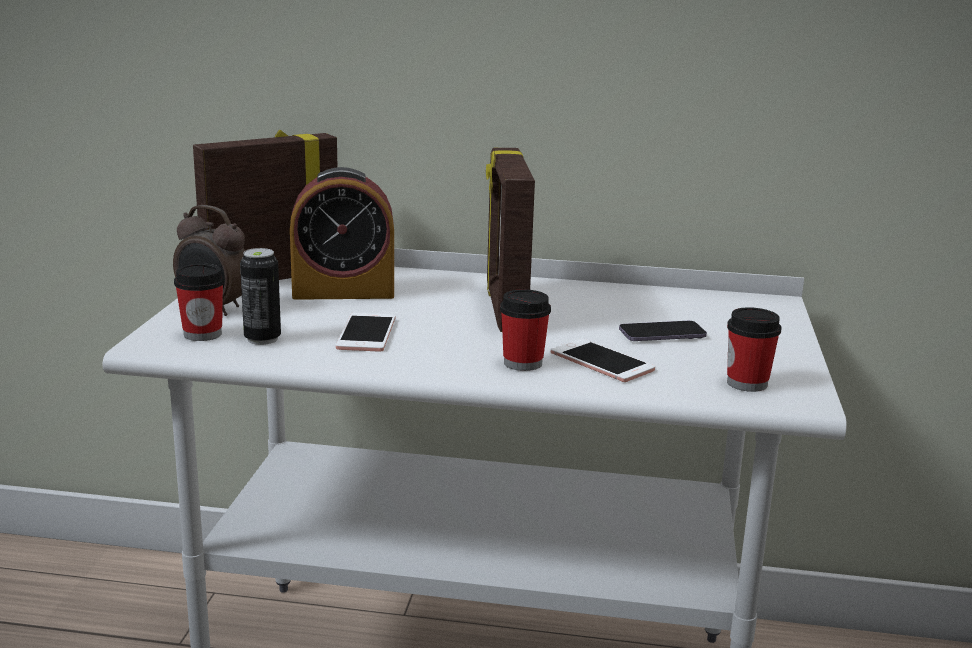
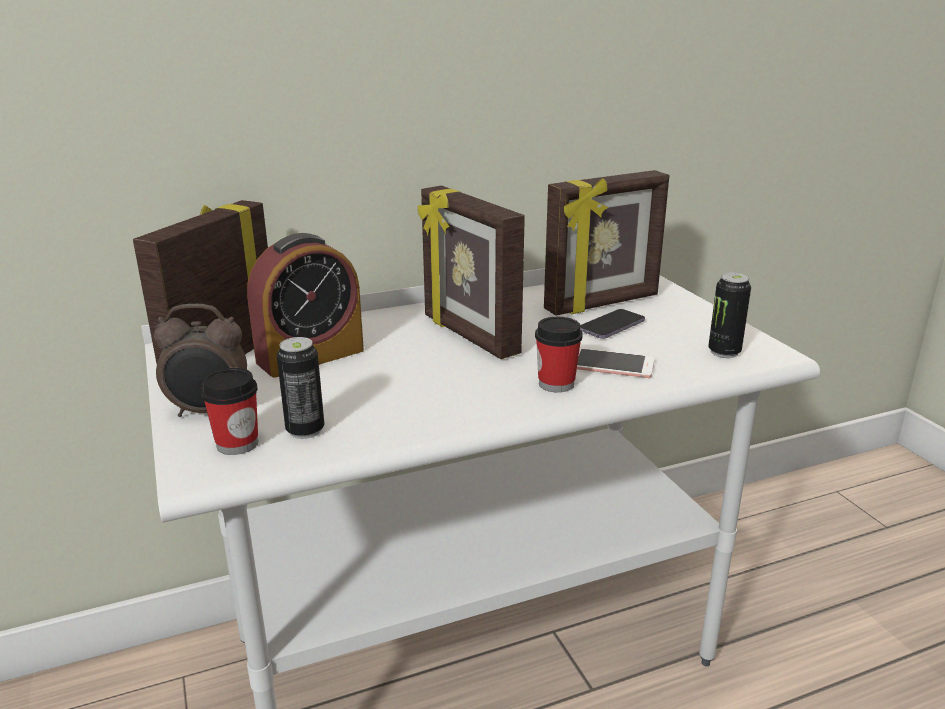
camera: 30 degrees left, 5 degrees up
(366, 333) = (392, 394): phone -> none
(687, 314) = (603, 304): none -> picture frame
(747, 383) = (724, 352): cup -> can

